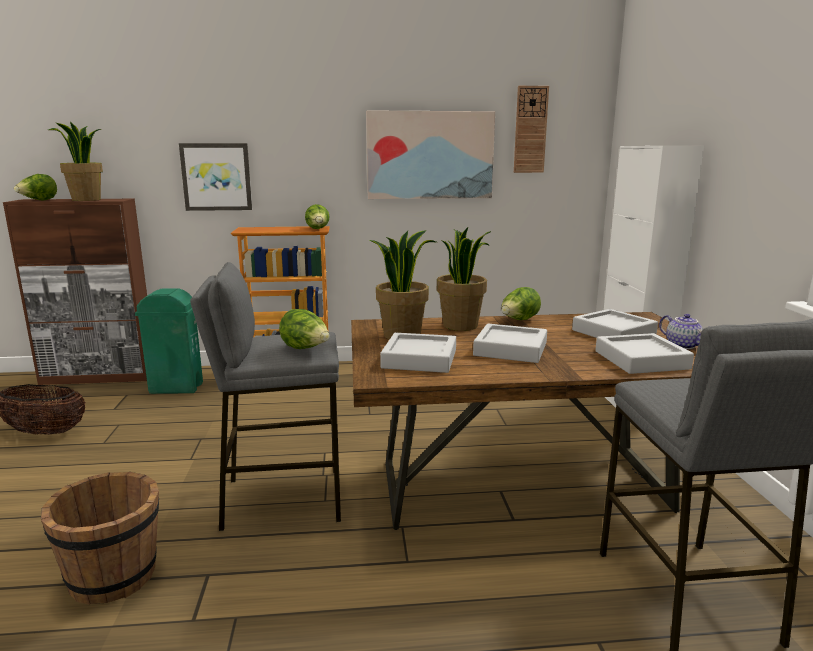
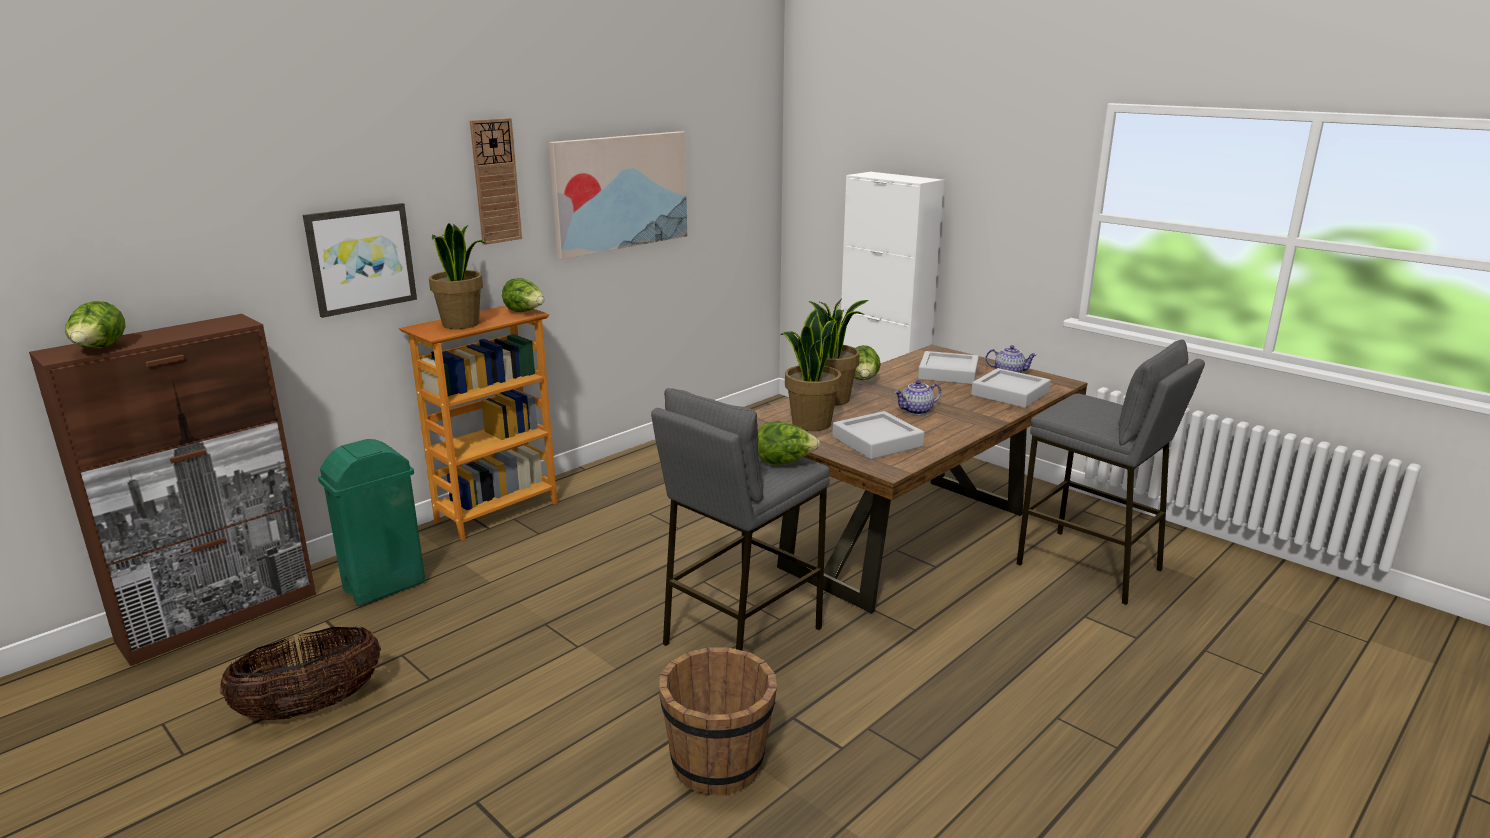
camera: 40 degrees left, 5 degrees up
(86, 200) = (184, 332): potted plant -> potted plant (461, 324)
(510, 349) = (916, 411): grey tray -> teapot
(530, 130) = (714, 149): wall clock -> wall clock (495, 181)

